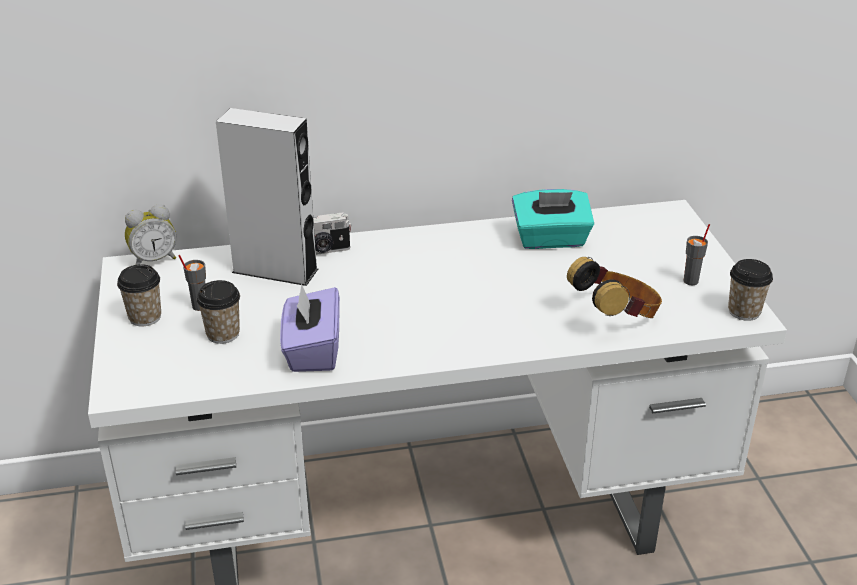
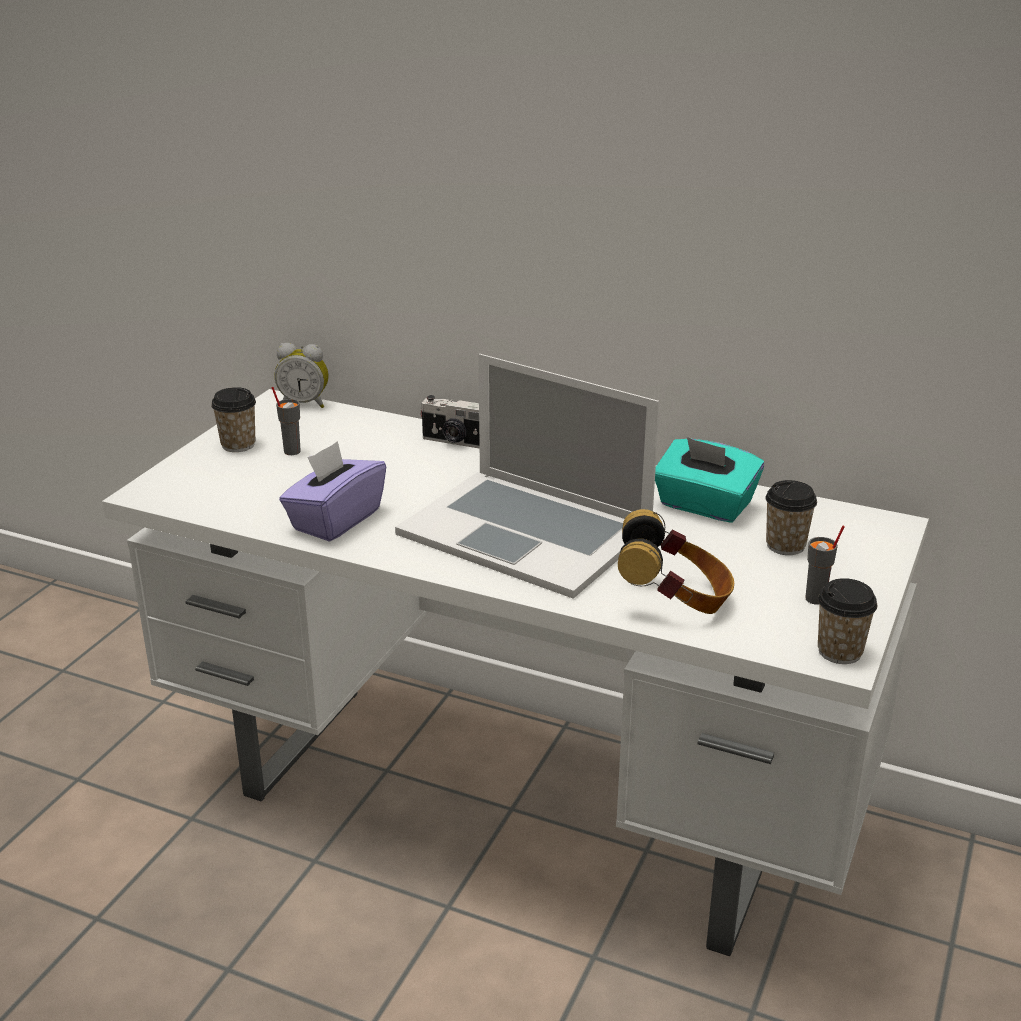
camera: 35 degrees right, 5 degrees down
(223, 334) = (280, 479): cup -> cup (785, 545)
(275, 270) = (393, 444): grey speaker -> none
(461, 304) = (526, 531): none -> laptop

